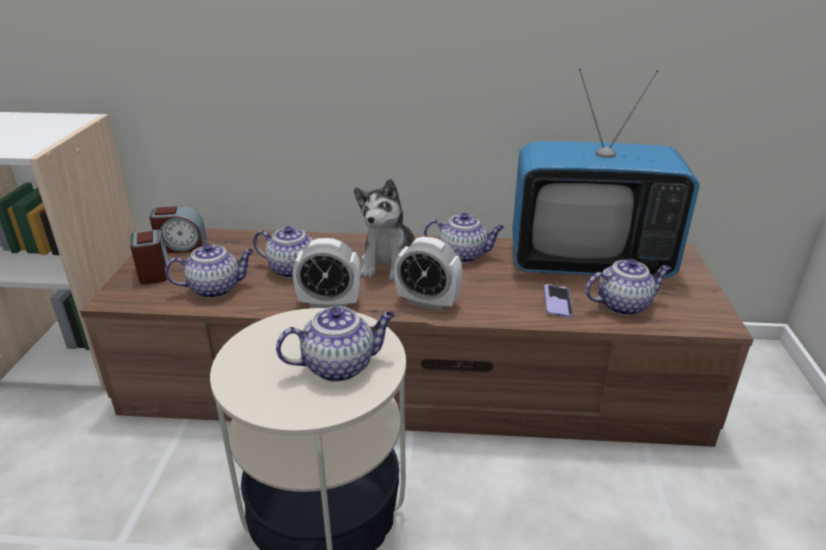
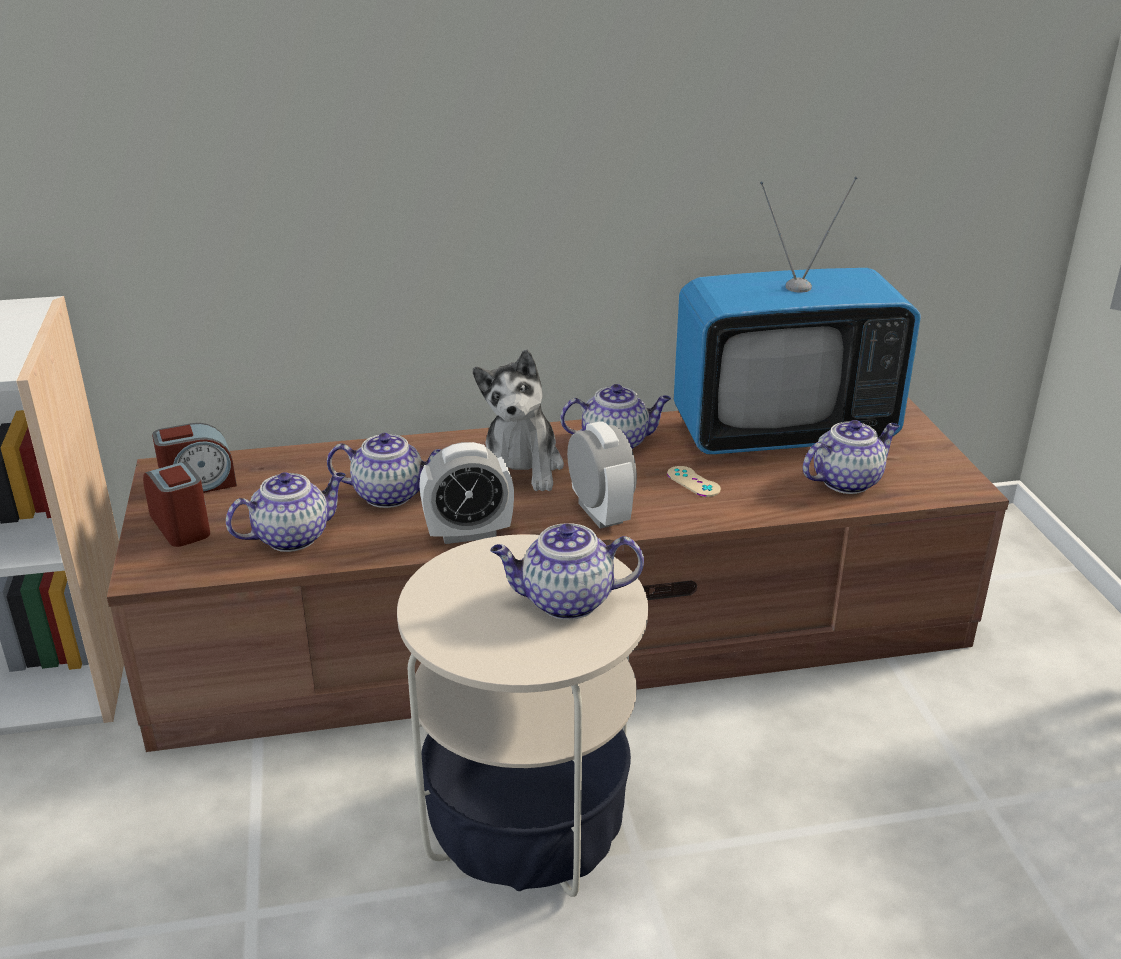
camera: 15 degrees left, 0 degrees up
(340, 366) = (565, 602): teapot -> teapot turned 150 degrees counterclockwise
(427, 302) = (600, 513): alarm clock -> alarm clock turned 120 degrees counterclockwise
(506, 289) = (693, 482): none -> beige game controller
(557, 302) = (765, 489): phone -> none

